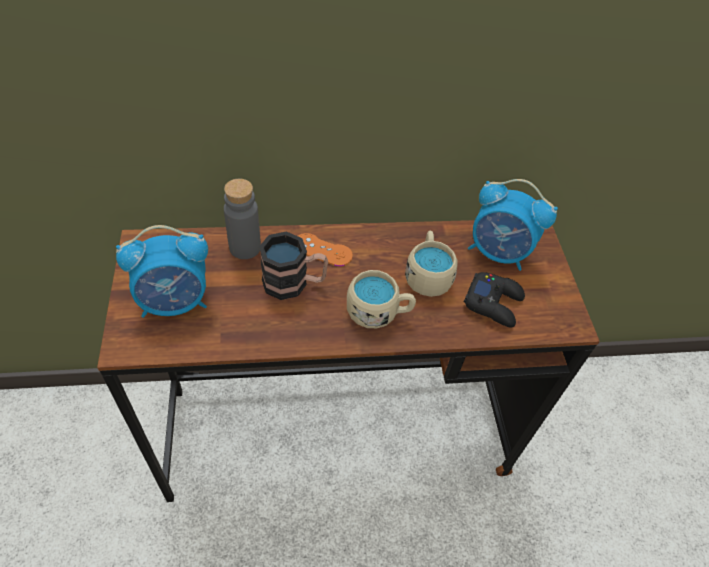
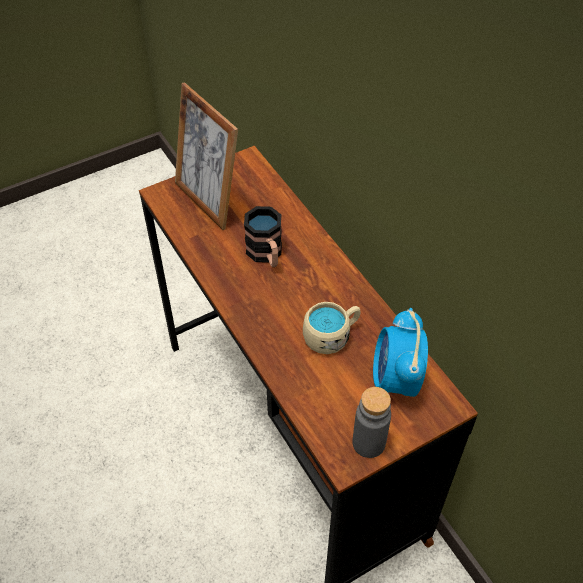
camera: 70 degrees right, 0 degrees up
(175, 302) = (208, 200): alarm clock -> picture frame
(245, 247) = (282, 213): grey bottle -> grey bottle (368, 443)
(322, 250) = (311, 258): orange game controller -> none
(378, 312) = (270, 316): beige mug -> none
(494, 303) = (331, 393): black game controller -> none

